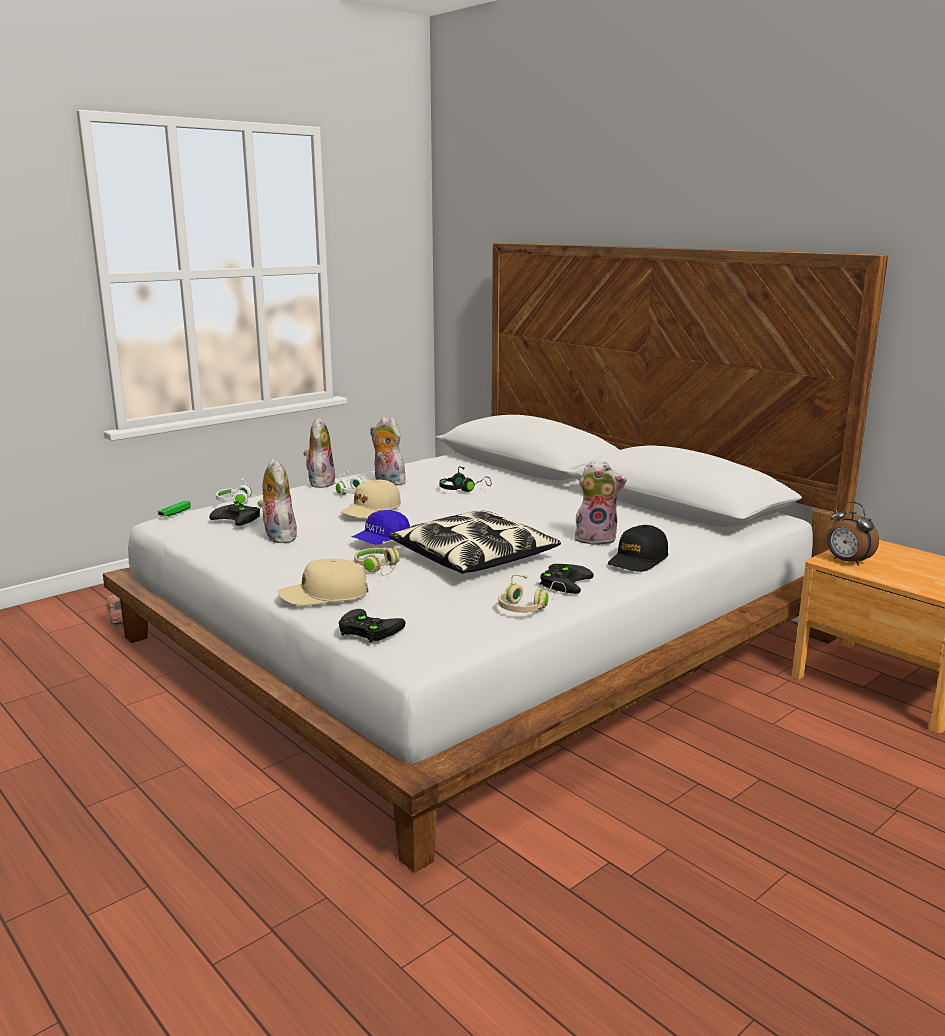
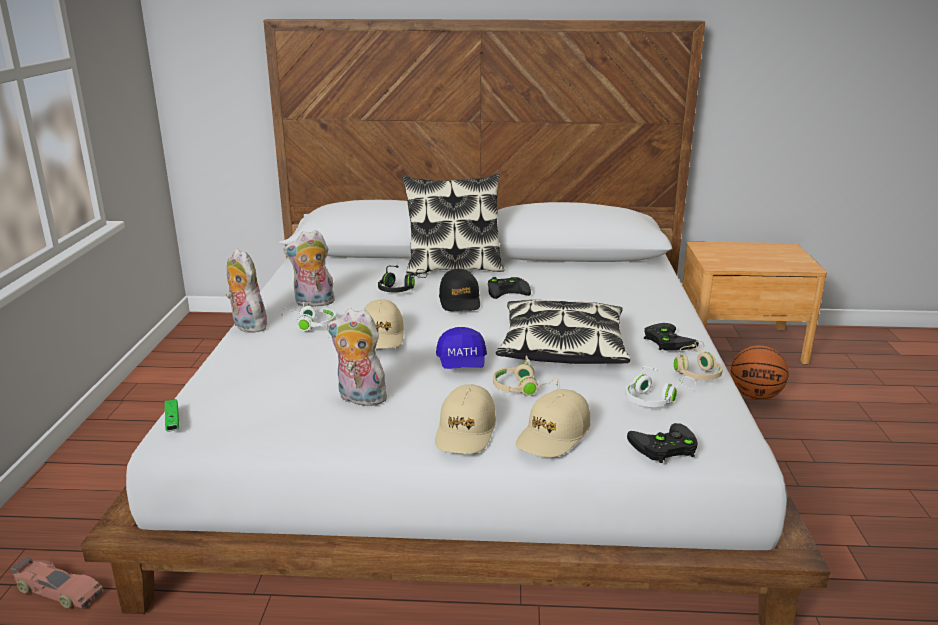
camera: 45 degrees left, 5 degrees up
(239, 518) = (277, 395): black game controller -> black game controller (508, 290)
(241, 502) = (231, 377): white headphones -> white headphones (656, 399)
(286, 573) = (465, 431): none -> beige cap
(540, 489) = (453, 268): none -> pillow
(596, 539) = (597, 297): plush toy -> none
(638, 560) = (658, 305): black cap -> black cap (460, 301)
(792, 728) = (755, 396): none -> basketball
(847, 562) = (724, 263): alarm clock -> none

